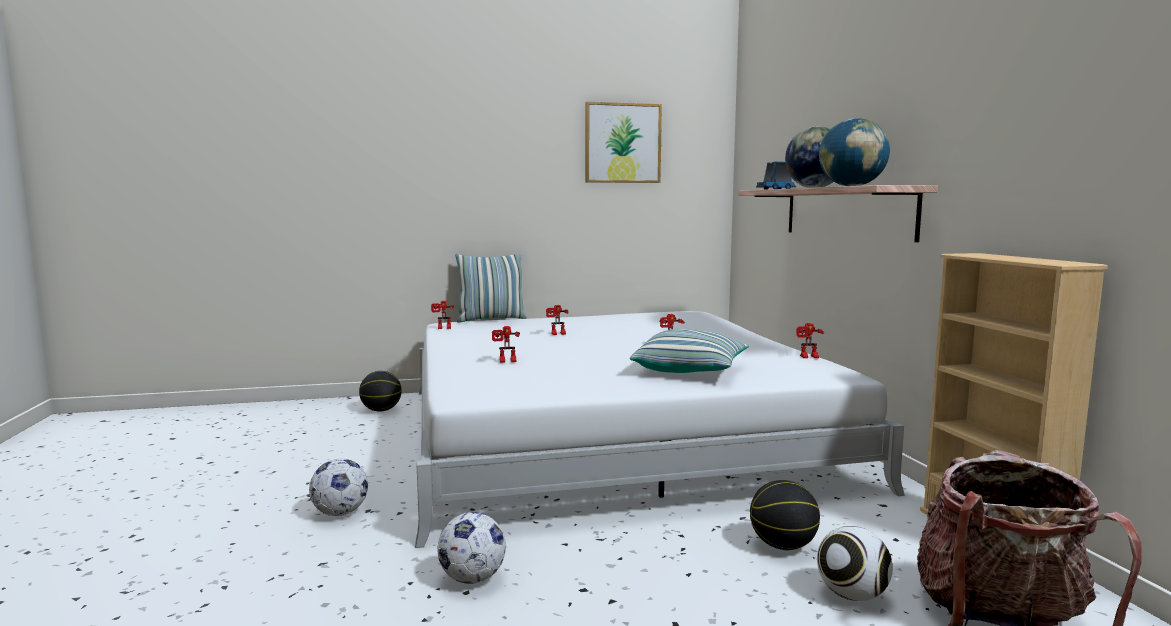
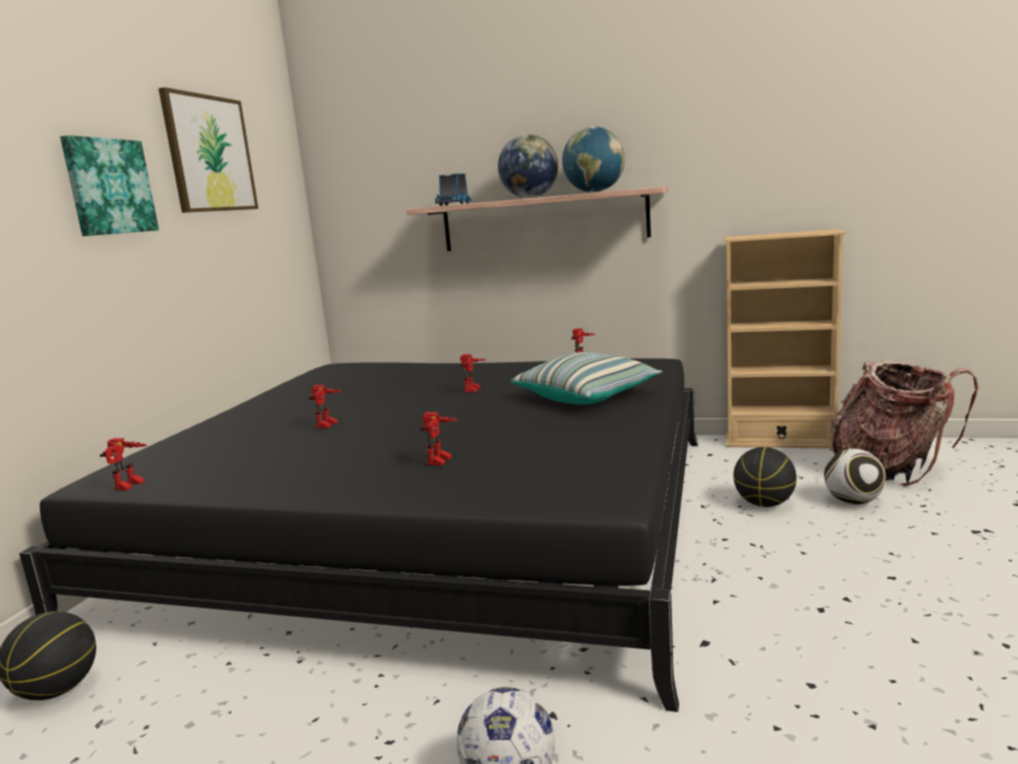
camera: 60 degrees left, 5 degrees up
(472, 578) = (779, 676): football -> none
(491, 319) = (137, 452): pillow -> none
(529, 164) = (108, 187): none -> picture
(609, 434) = (436, 521): white bed -> black bed

